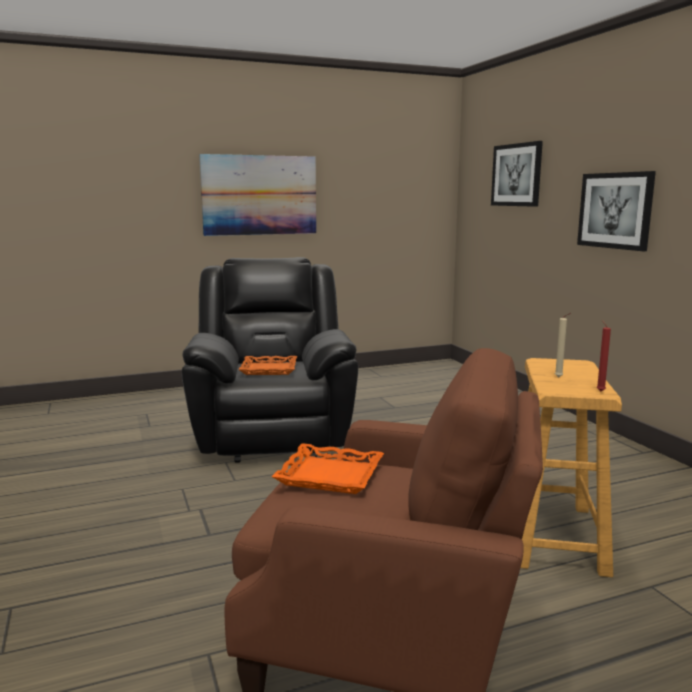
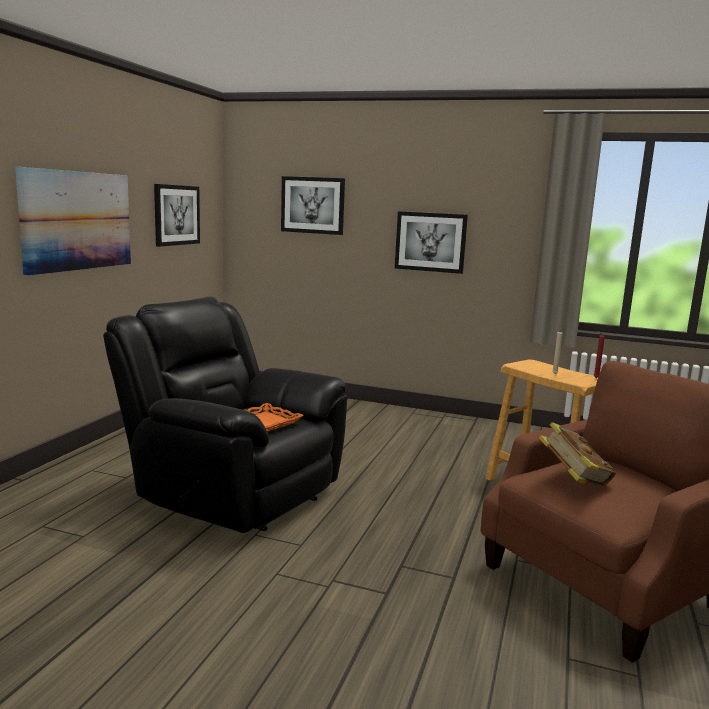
camera: 50 degrees left, 0 degrees up
(329, 476) = (573, 480): orange tray -> book
(384, 191) = (176, 215): none -> picture

